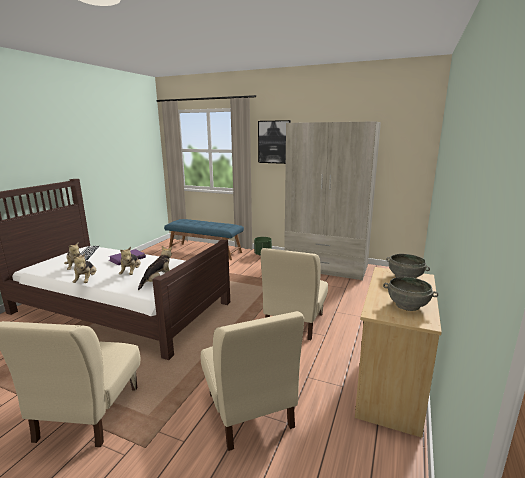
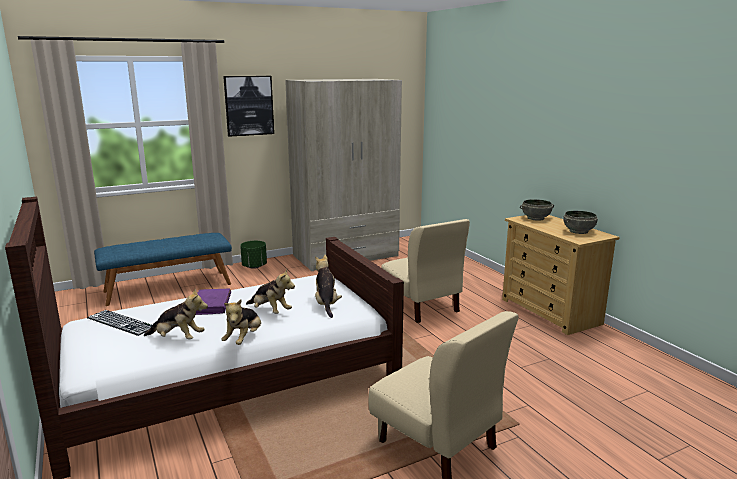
camera: 50 degrees left, 0 degrees up
(86, 281) = (244, 339): plush toy -> plush toy turned 75 degrees clockwise
(249, 410) = (520, 367): beige chair -> none

